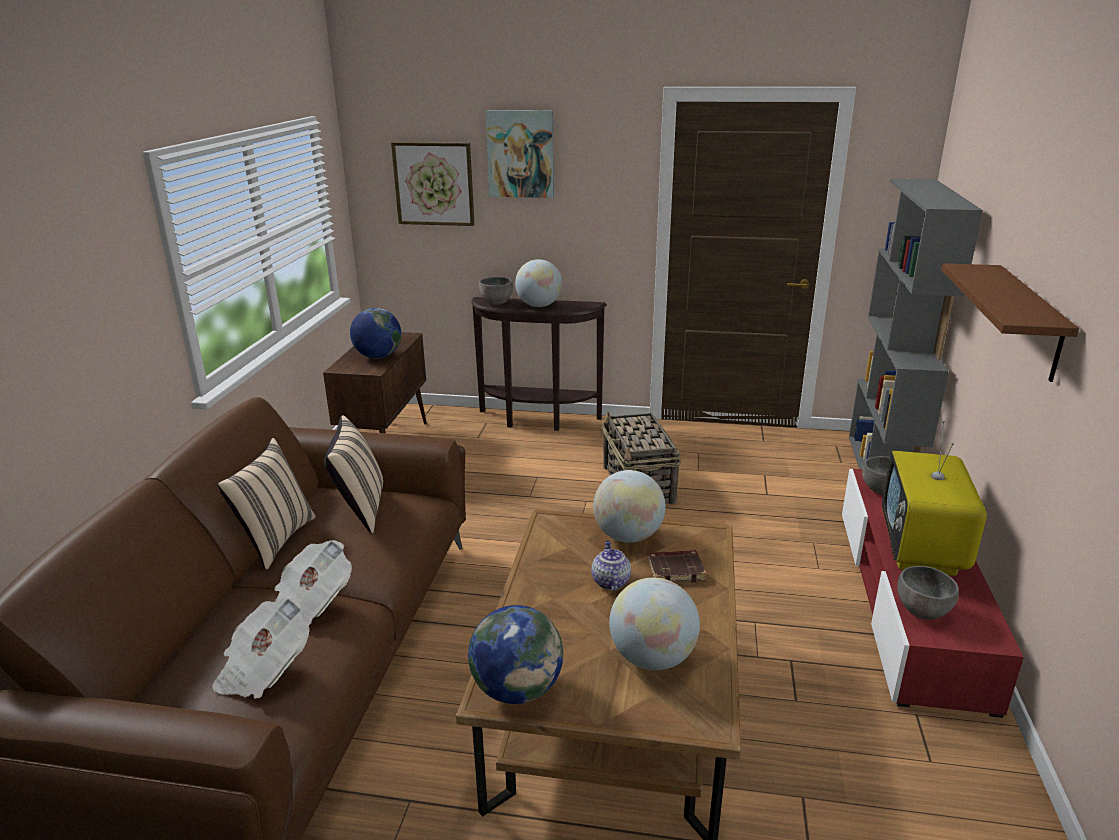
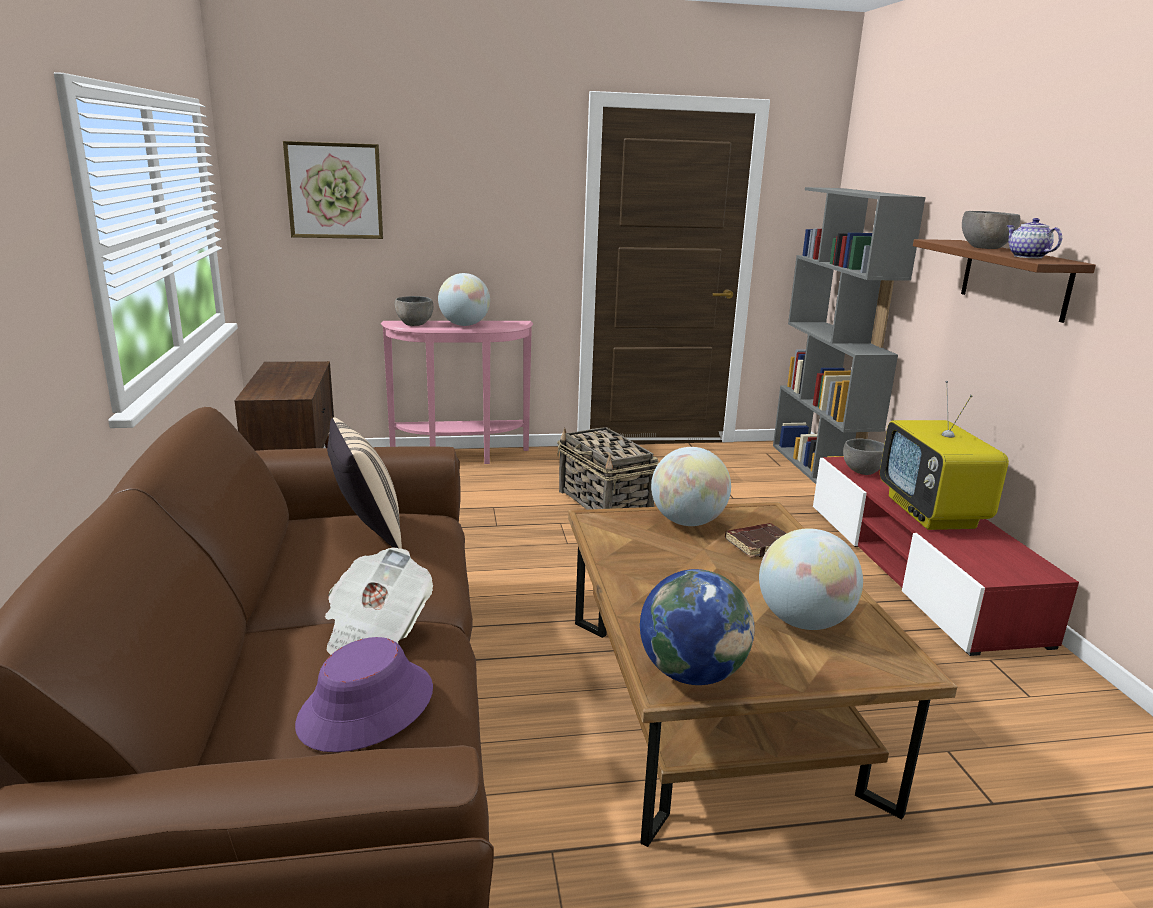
camera: 20 degrees left, 5 degrees down
(264, 669) = (367, 707): newspaper -> purple hat
(275, 540) = (275, 574): beige pillow -> none
(378, 356) = (293, 383): globe -> none
(520, 154) = (437, 158): picture -> none
(537, 421) = (461, 457): brown console table -> pink console table
(610, 581) = (703, 562): teapot -> teapot (1026, 257)
(922, 611) = (973, 559): grey bowl -> grey bowl (985, 248)

